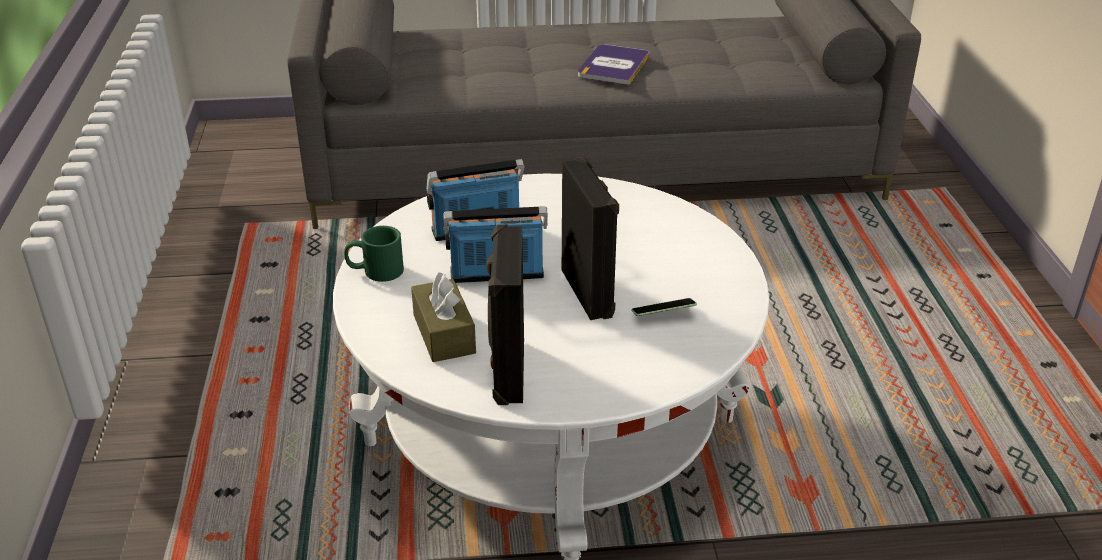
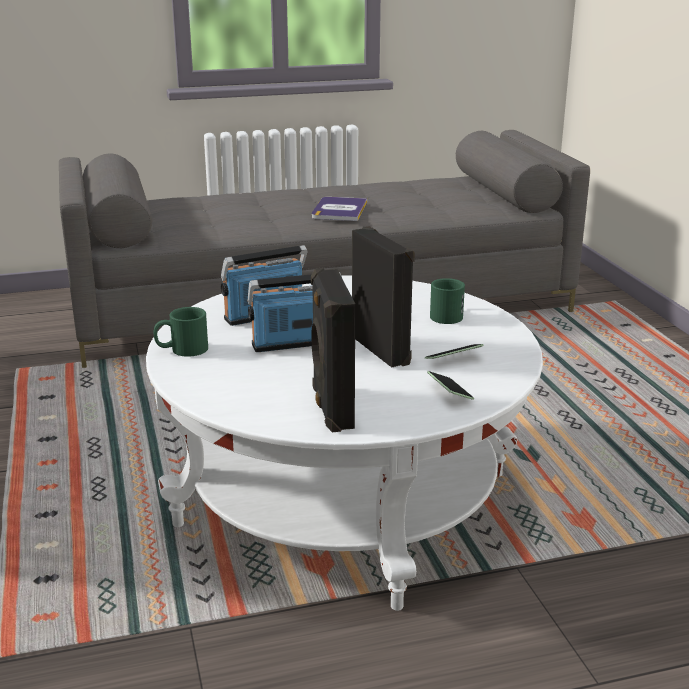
camera: 10 degrees left, 10 degrees down
(444, 334) = (262, 387): brown tissue box -> none
(641, 364) = (449, 393): none -> phone
(681, 247) = (449, 315): none -> green mug

